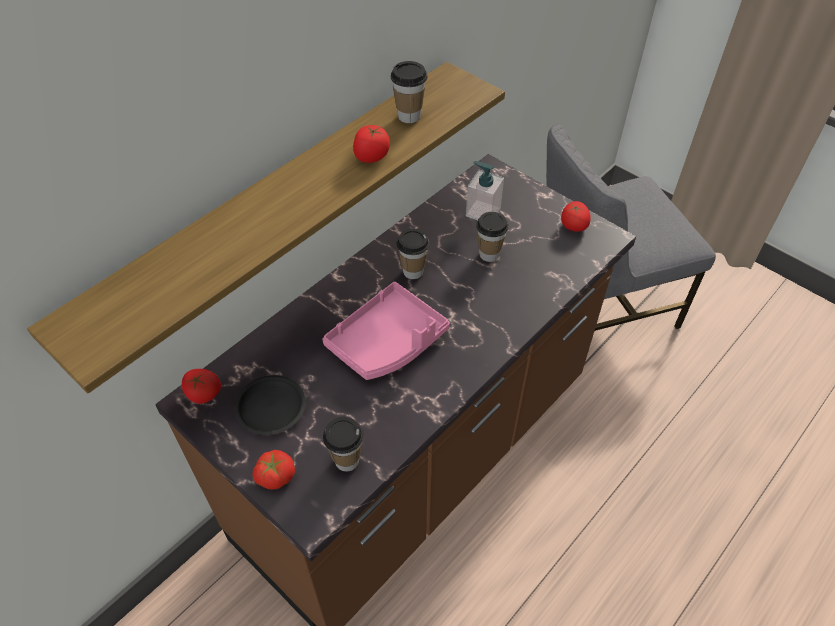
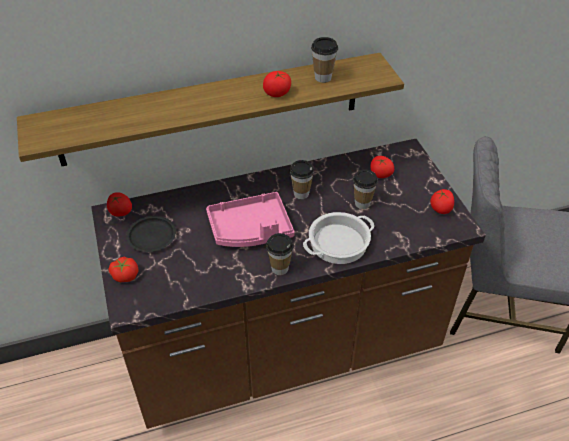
camera: 30 degrees right, 5 degrees down
(346, 460) = (172, 287): cup -> cup (279, 268)
(482, 212) = (380, 174): soap dispenser -> tomato
(498, 312) = (338, 242): none -> cooking pot

